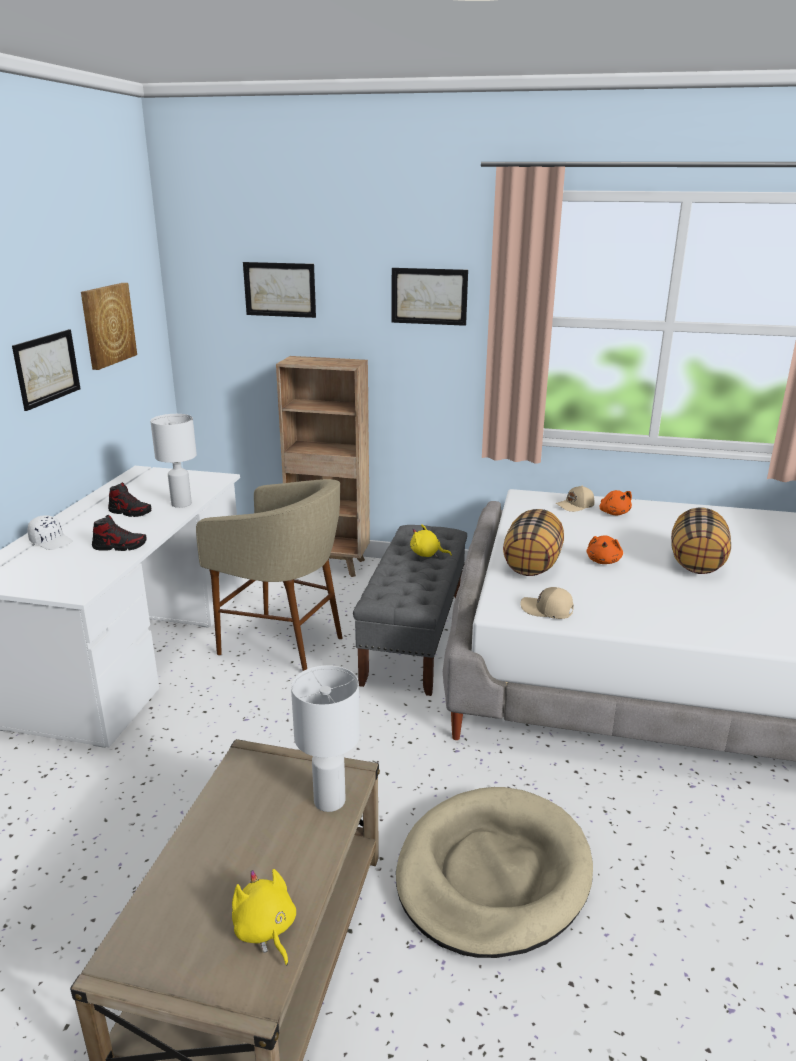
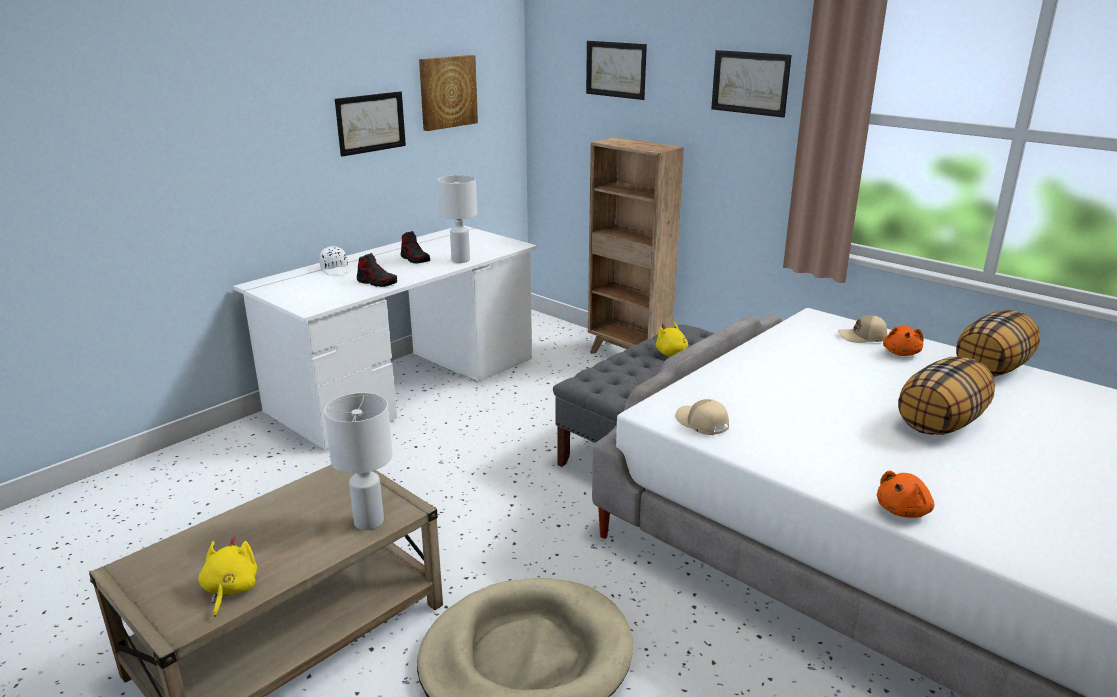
camera: 30 degrees right, 0 degrees up
(283, 644) = (525, 412): beige stool -> none
(532, 565) = (739, 381): pillow -> pillow (992, 369)
(603, 561) = (825, 395): orange plush toy -> orange plush toy (904, 510)

